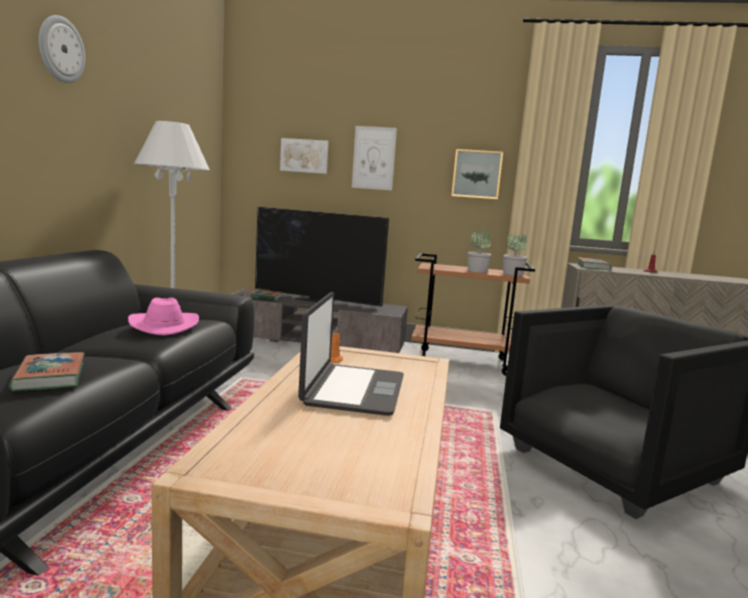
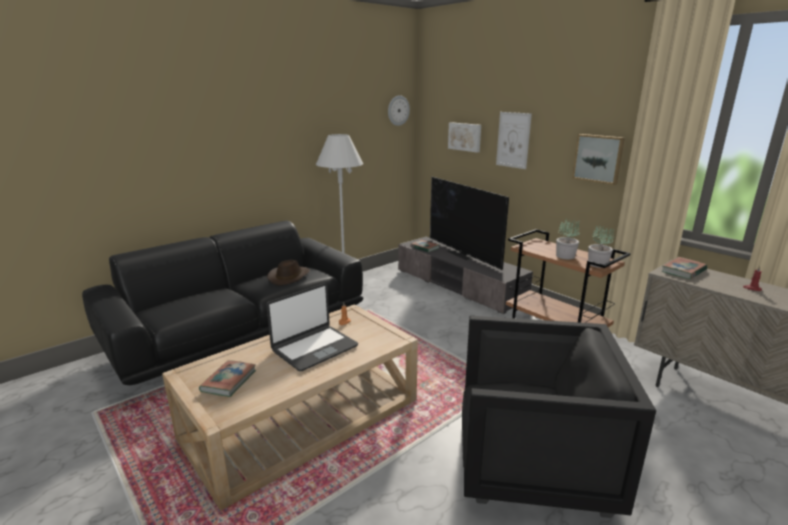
camera: 40 degrees right, 10 degrees up
(50, 376) = (198, 305): book -> book (229, 381)
(61, 49) = (262, 107): wall clock -> wall clock (398, 110)
(163, 325) = (289, 277): pink hat -> brown hat

